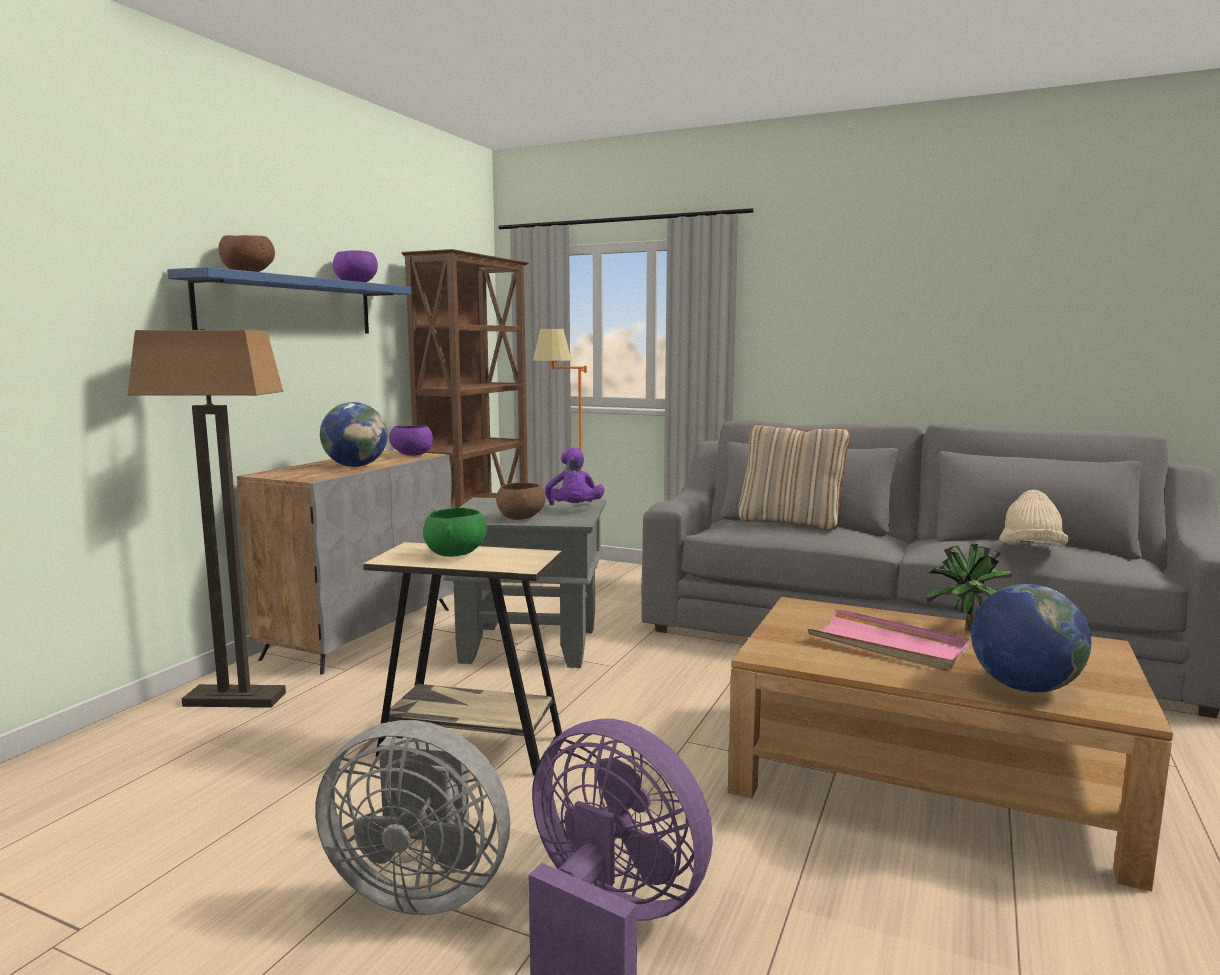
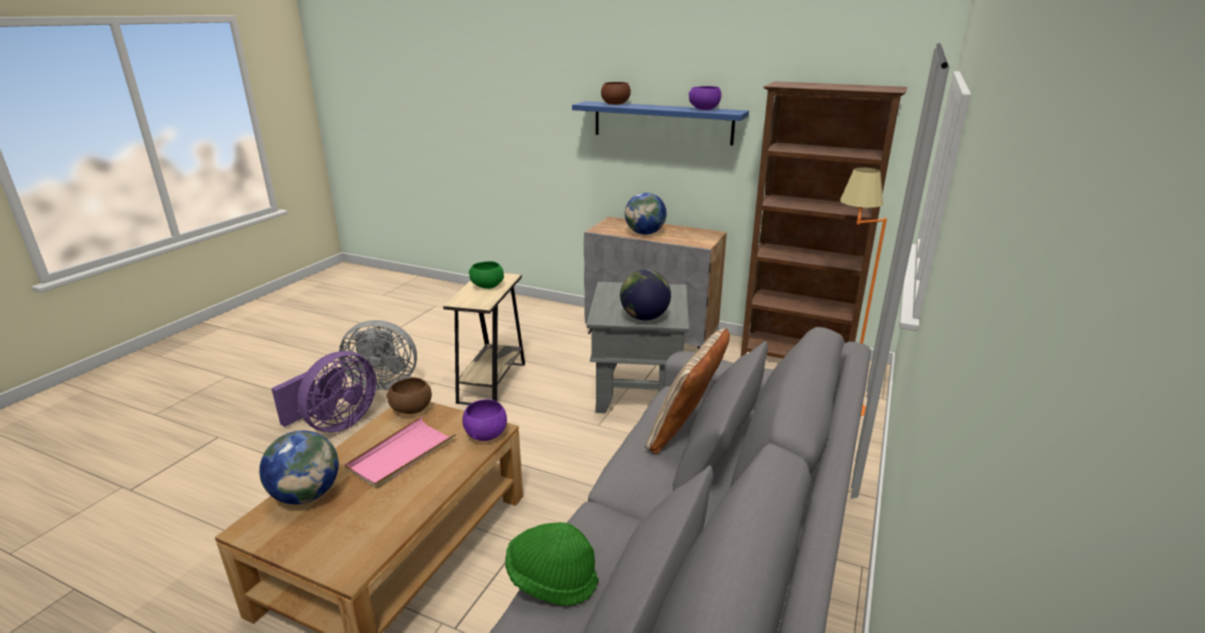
camera: 90 degrees right, 15 degrees up
(236, 699) = (558, 319): floor lamp -> none
(411, 455) = (700, 241): purple bowl -> purple bowl (486, 434)
(420, 888) = (383, 382): grey fan -> grey fan turned 105 degrees counterclockwise
(521, 518) = (611, 302): brown bowl -> brown bowl (411, 410)
(574, 509) = (644, 317): purple plush toy -> globe
(966, 631) = (412, 500): potted plant -> none
(1031, 550) = (551, 580): beige hat -> green hat

